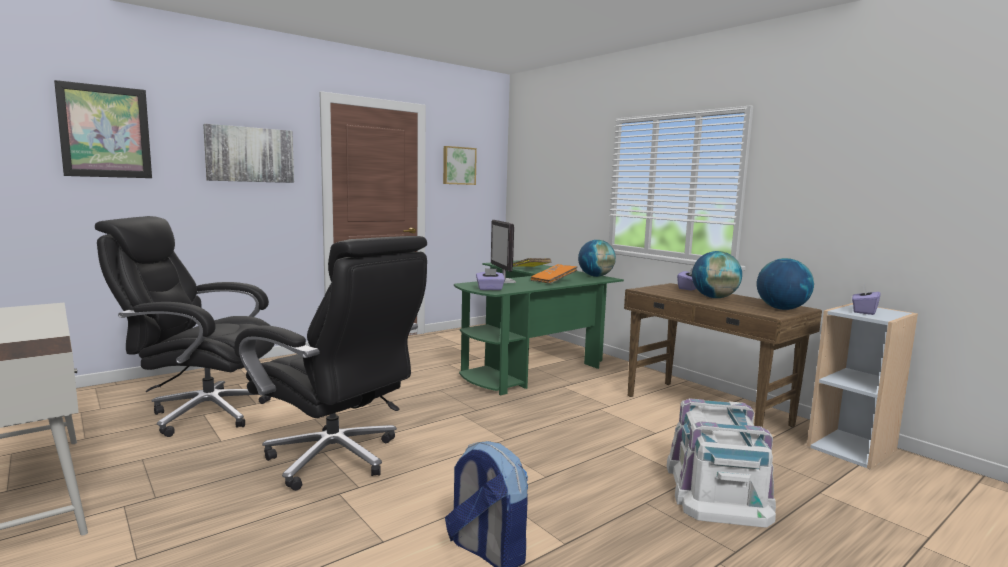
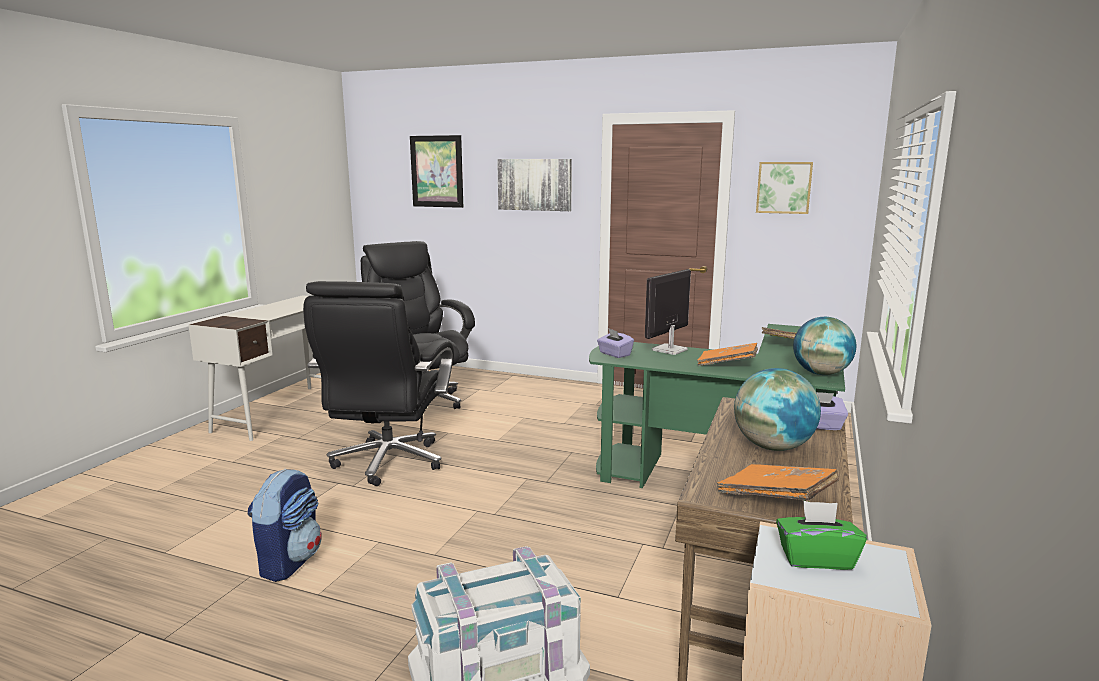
camera: 60 degrees right, 5 degrees up
(781, 309) = (776, 498): globe -> orange book
(864, 311) = (816, 558): purple tissue box -> green tissue box

